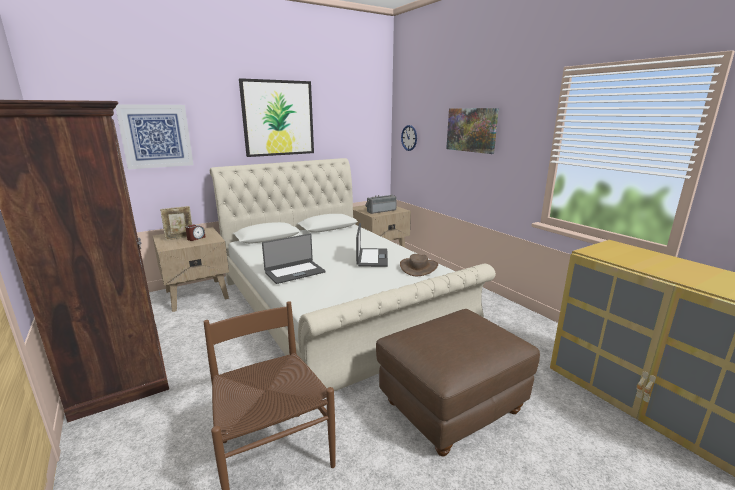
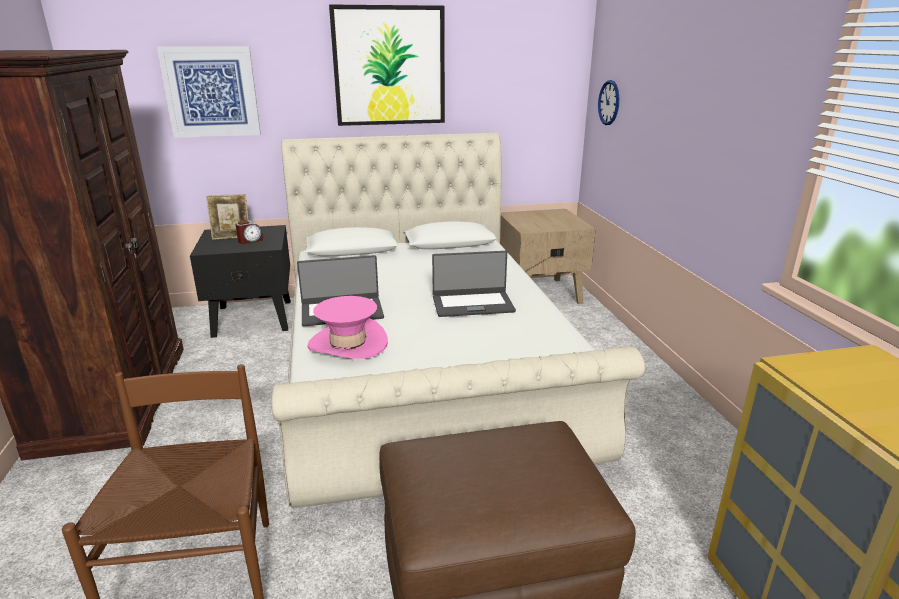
camera: 20 degrees right, 5 degrees up
(197, 294) = (254, 318): beige nightstand -> black nightstand
(316, 288) = (348, 343): none -> pink hat
(371, 258) = (472, 304): laptop -> laptop turned 60 degrees clockwise
(380, 211) = (545, 224): radio -> none
(419, 267) = (534, 333): brown hat -> none
(471, 130) = (694, 96): picture -> none

